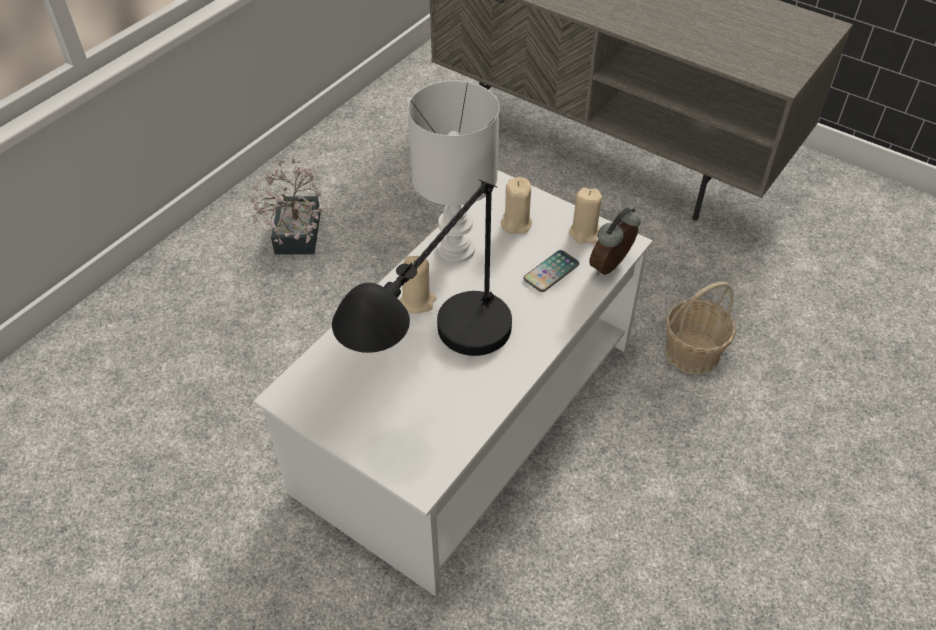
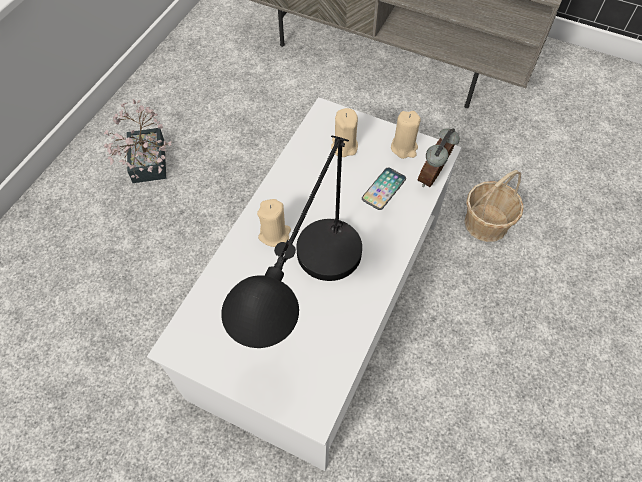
camera: 10 degrees left, 10 degrees up
(454, 249) = (296, 178): white table lamp -> none

